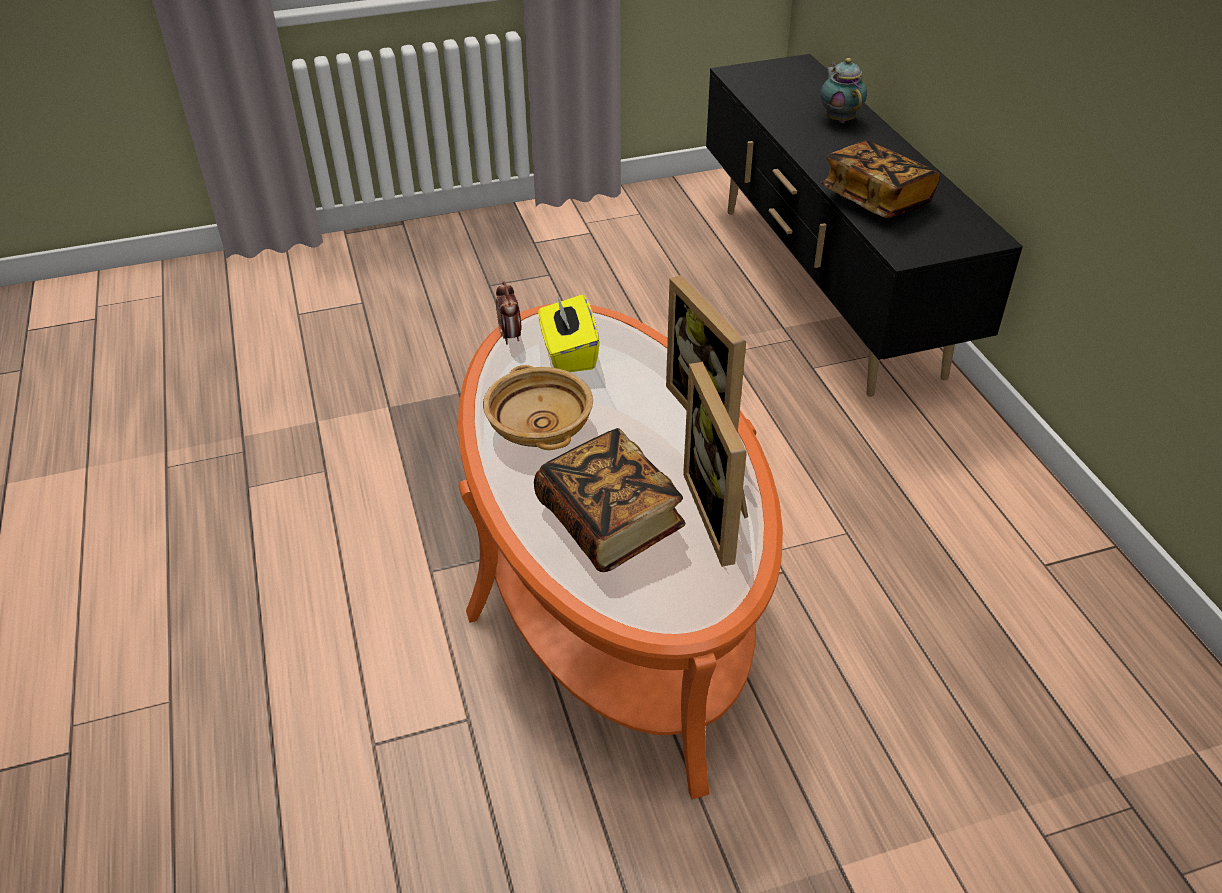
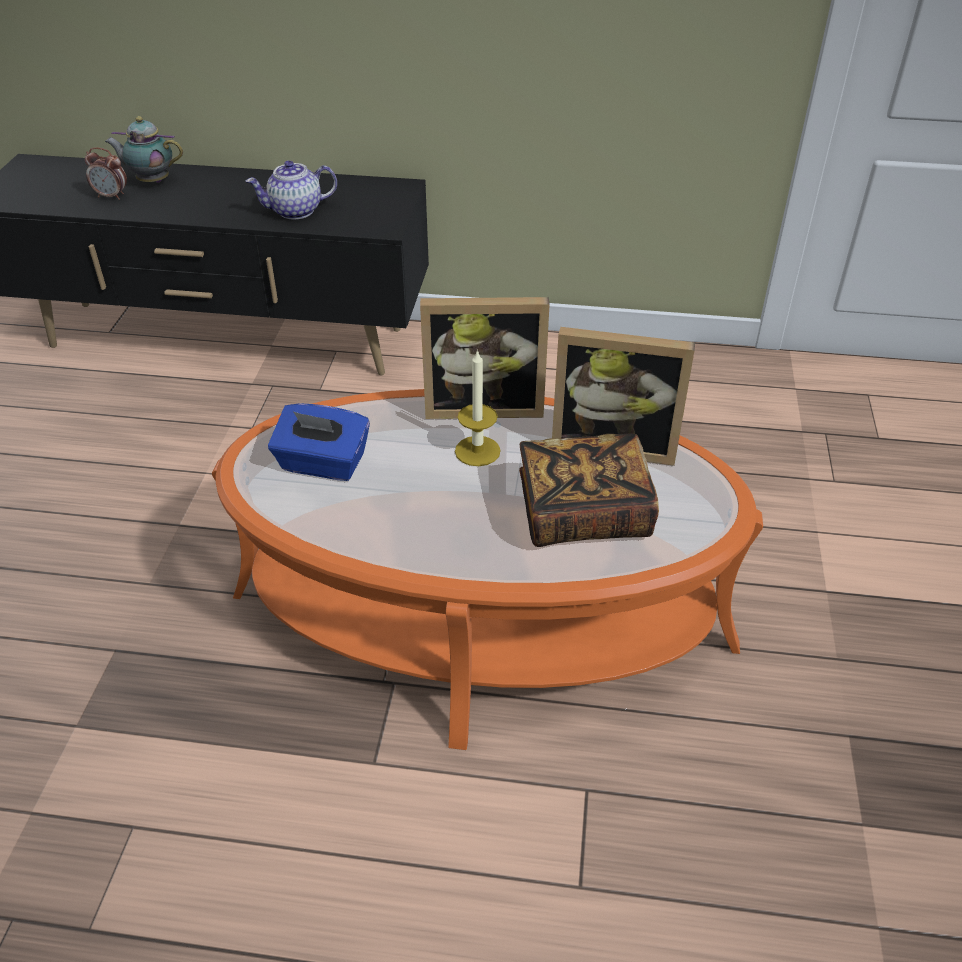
camera: 65 degrees left, 0 degrees up
(510, 336) = (256, 495): alarm clock -> alarm clock (112, 196)
(539, 427) = (419, 519): beige bowl -> none
(569, 353) = (322, 464): yellow tissue box -> blue tissue box
(646, 431) = (477, 451): none -> candle
(876, 200) = (295, 211): book -> teapot

